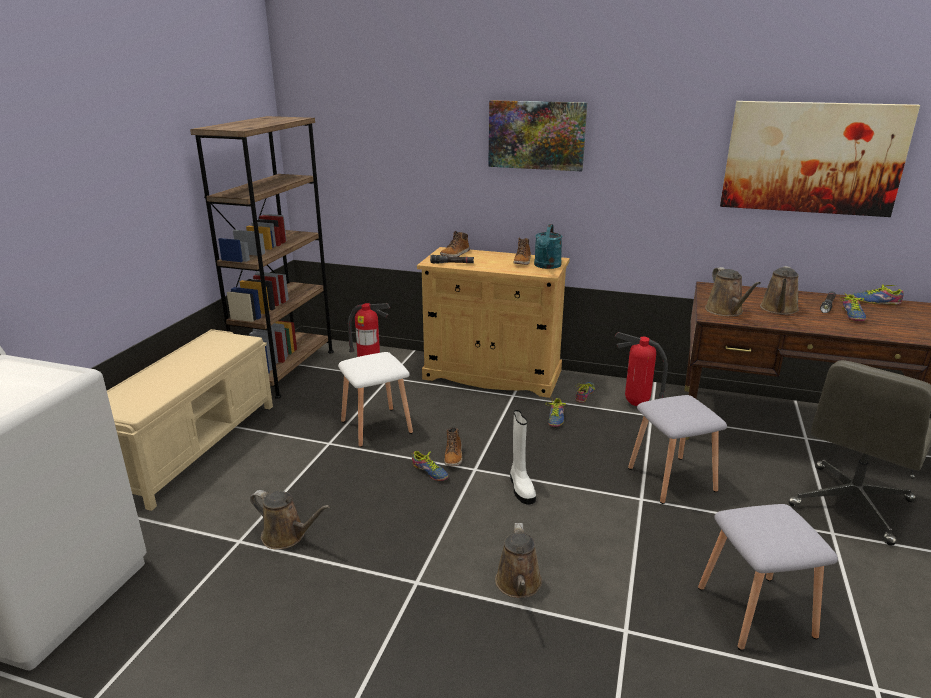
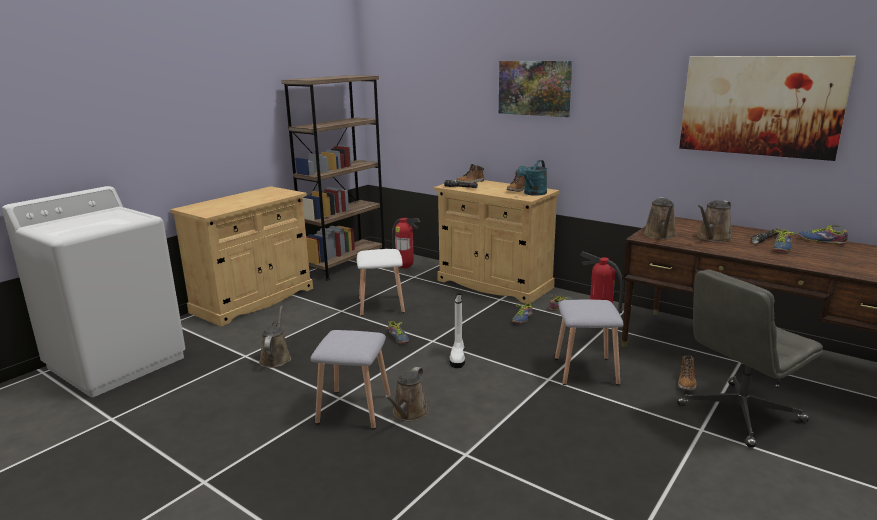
camera: 20 degrees right, 5 degrees down
(193, 446) = (253, 300): beige bench -> beige cabinet
(287, 536) = (276, 358): brown watering can -> brown watering can turned 135 degrees counterclockwise
(453, 456) = (423, 331): boot -> boot (687, 382)
(757, 613) = (582, 466): grey stool -> grey stool (354, 410)

